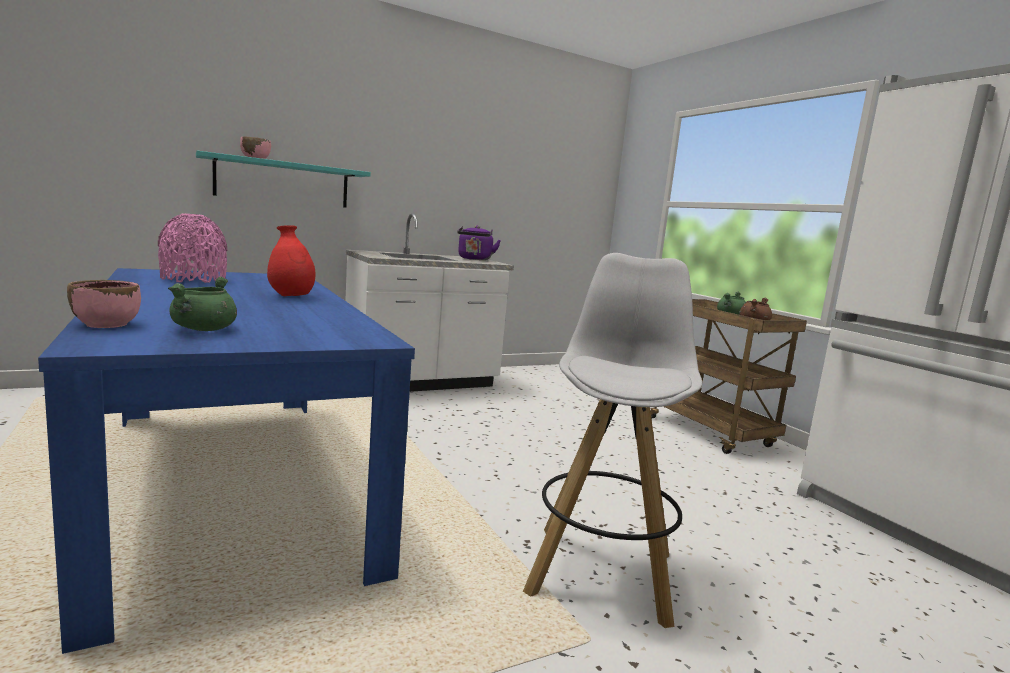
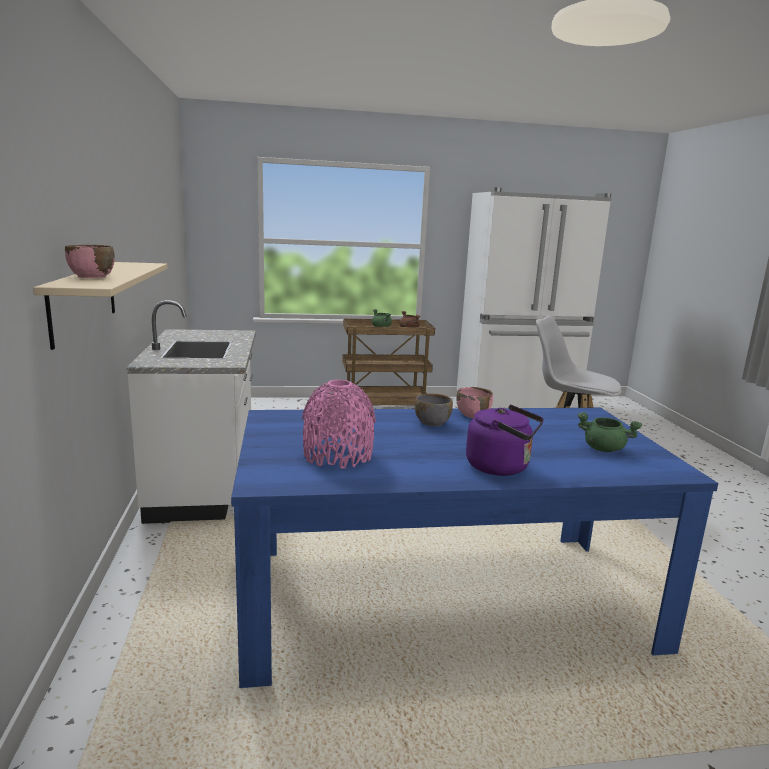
camera: 70 degrees left, 5 degrees up
(107, 324) = (616, 474): pink bowl -> pink bowl (473, 414)
(283, 182) = (84, 300): turquoise shelf -> beige shelf
(291, 297) = (432, 422): red vase -> grey bowl
(474, 259) = (204, 333): purple kettle -> purple kettle (501, 467)

